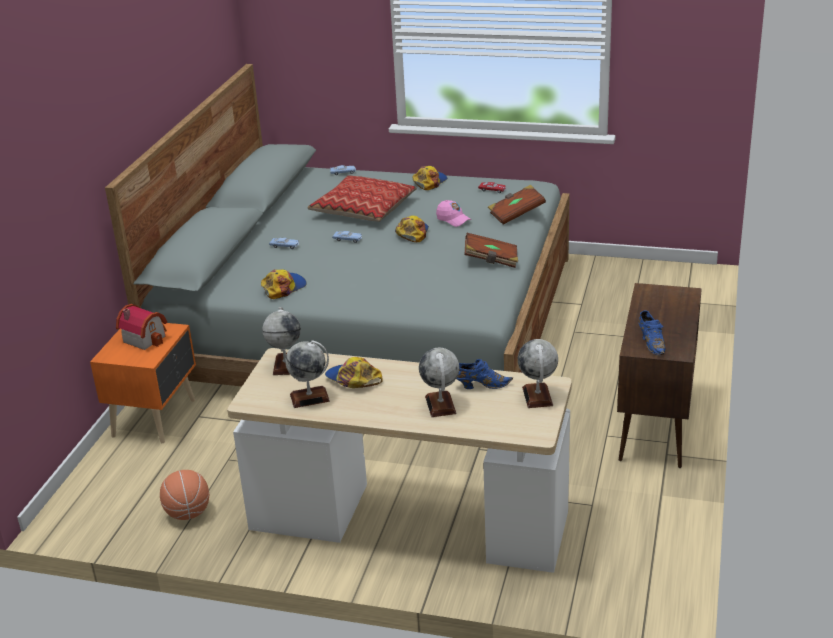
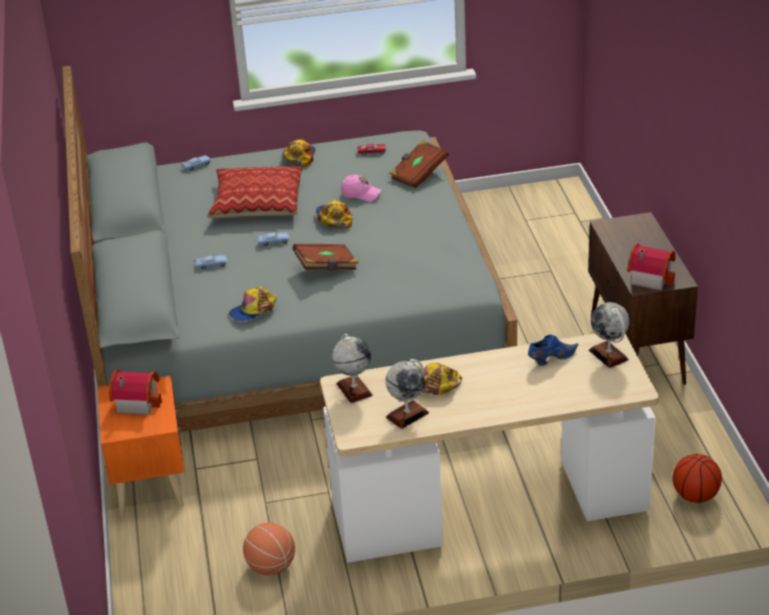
camera: 25 degrees left, 5 degrees up
(283, 287) = (254, 310): cap -> cap turned 150 degrees counterclockwise
(440, 405) = (532, 387): globe -> none
(491, 261) = (436, 230): brown book -> brown book (326, 267)
(611, 574) = (695, 496): none -> basketball
(651, 343) = (650, 277): blue shoe -> toy house

